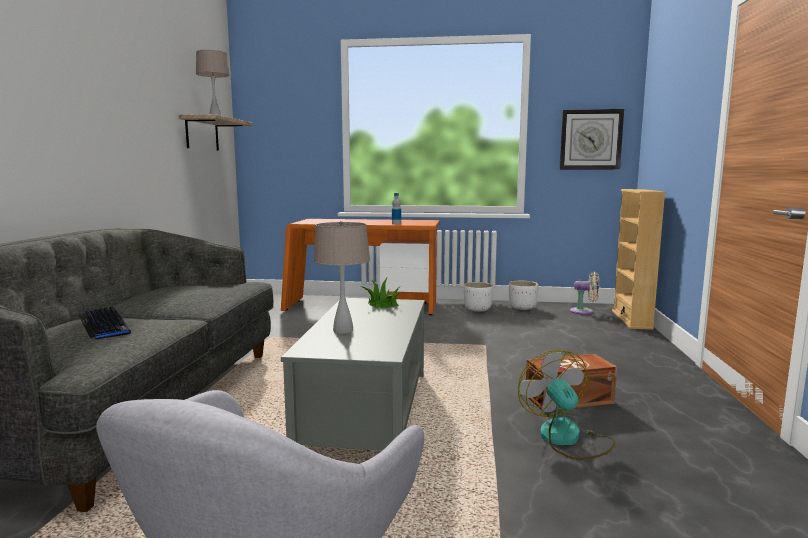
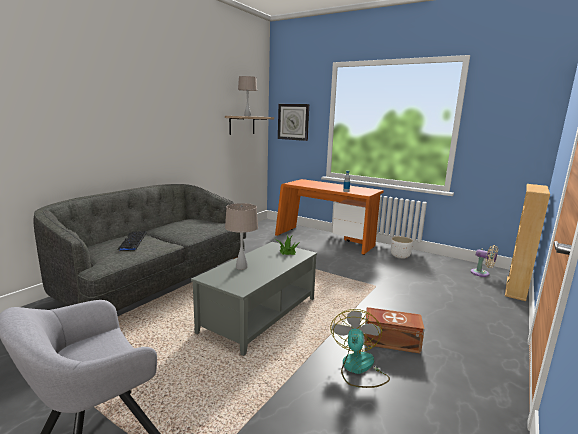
camera: 25 degrees right, 5 degrees up
(522, 308) = (435, 261): white planter -> none
(590, 139) = (512, 140): wall clock -> wall clock (293, 122)

